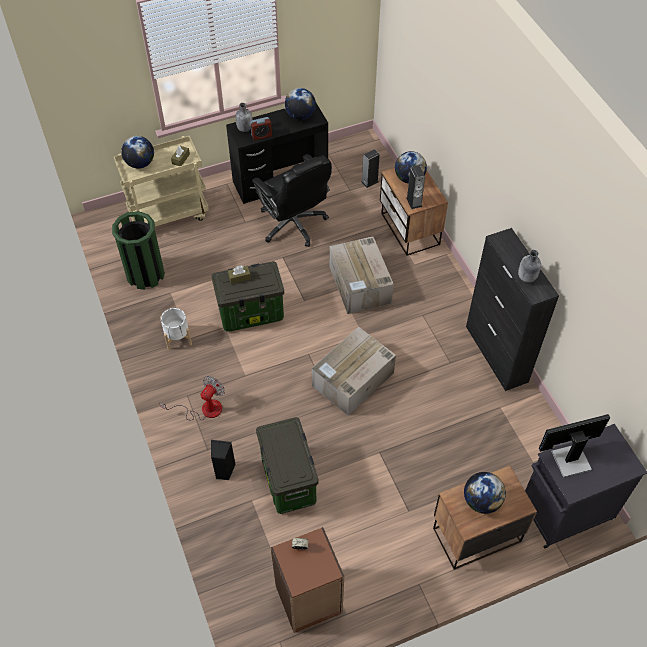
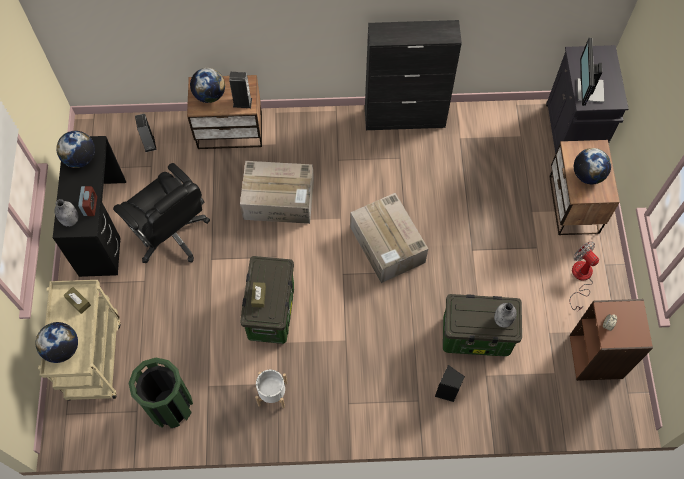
camera: 70 degrees left, 10 degrees up
(204, 409) = (371, 391): fan -> fan (580, 278)
(293, 224) = (172, 234): black office chair -> black office chair turned 60 degrees clockwise
(526, 277) = (430, 35): grey bottle -> grey bottle (503, 320)

